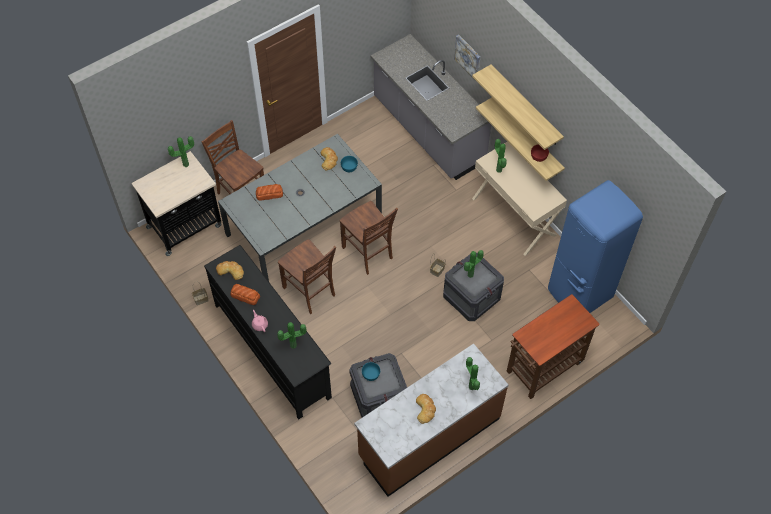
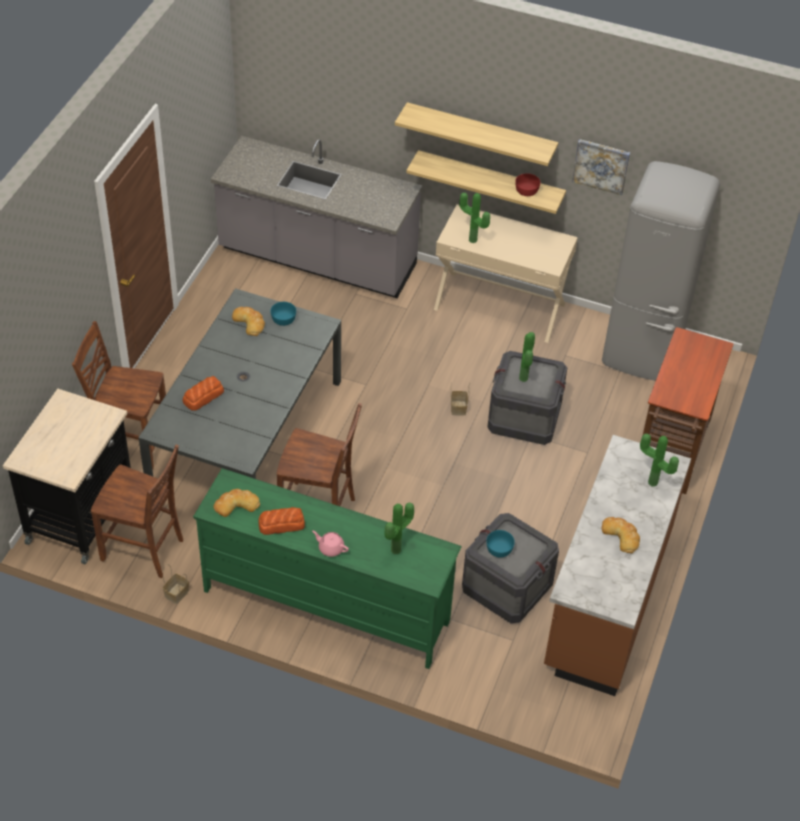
camera: 35 degrees left, 10 degrees down
(185, 163) = (63, 406): potted plant -> none
(272, 350) = (326, 605): black dresser -> green dresser
(368, 253) = (357, 430): brown chair -> brown chair (144, 550)
(468, 57) = (360, 114): picture -> picture (601, 166)
(578, 293) = (642, 353): blue fridge -> grey fridge

